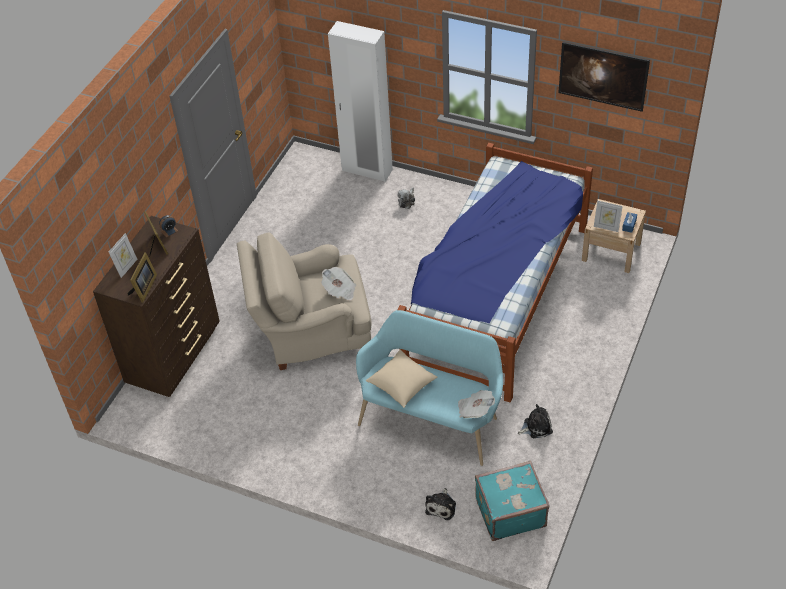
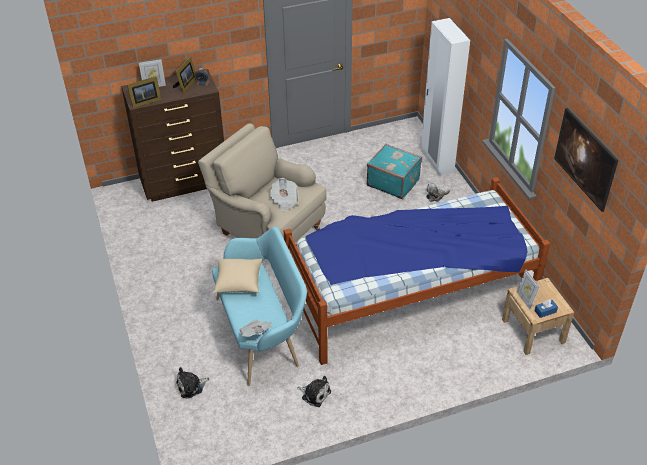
camera: 45 degrees right, 5 degrees down
(509, 511) = (222, 428): turquoise suitcase -> turquoise suitcase (393, 182)

